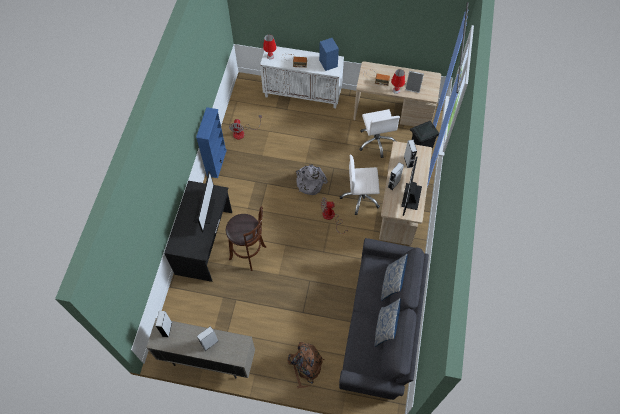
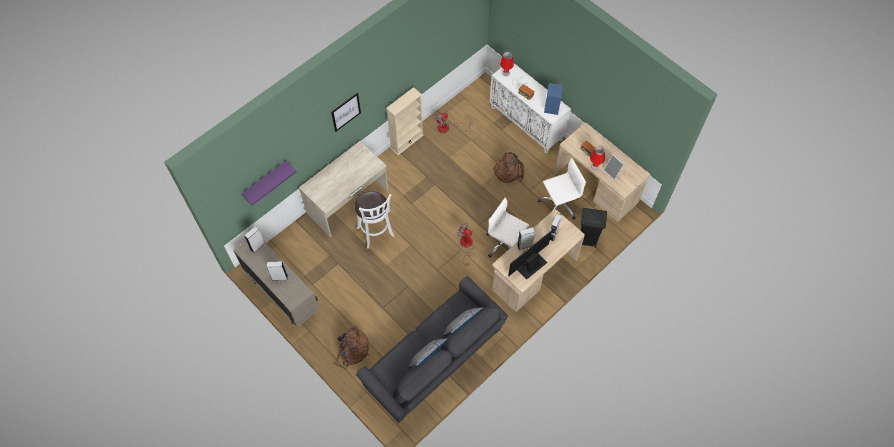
camera: 35 degrees right, 0 degrees up
(141, 263) = (265, 181): none -> purple shelf
(173, 156) = (346, 112): none -> picture
(205, 210) = (354, 173): monitor -> none
(205, 242) = (348, 202): black desk -> beige desk
(216, 162) = (406, 141): blue bookcase -> beige bookcase
(249, 254) = (376, 233): brown stool -> white stool
(309, 182) = (471, 205): grey backpack -> none
(317, 138) = (508, 170): none -> brown backpack
(376, 141) = (559, 205): white office chair -> white office chair turned 135 degrees counterclockwise

